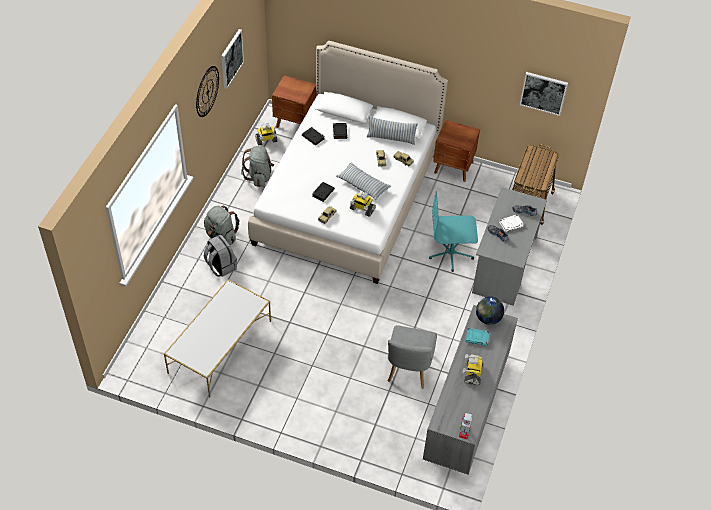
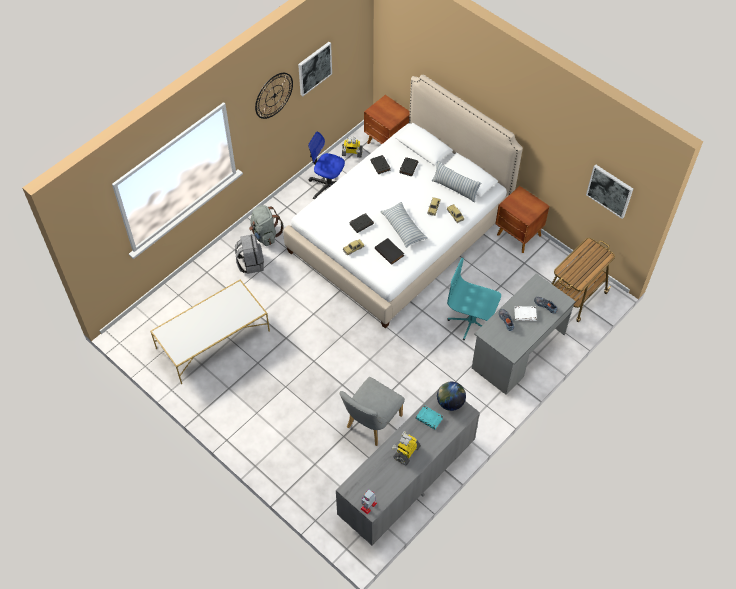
camera: 25 degrees right, 5 degrees up
(259, 176) = (328, 186): grey backpack -> office chair
(362, 209) = (390, 252): toy robot -> black book

